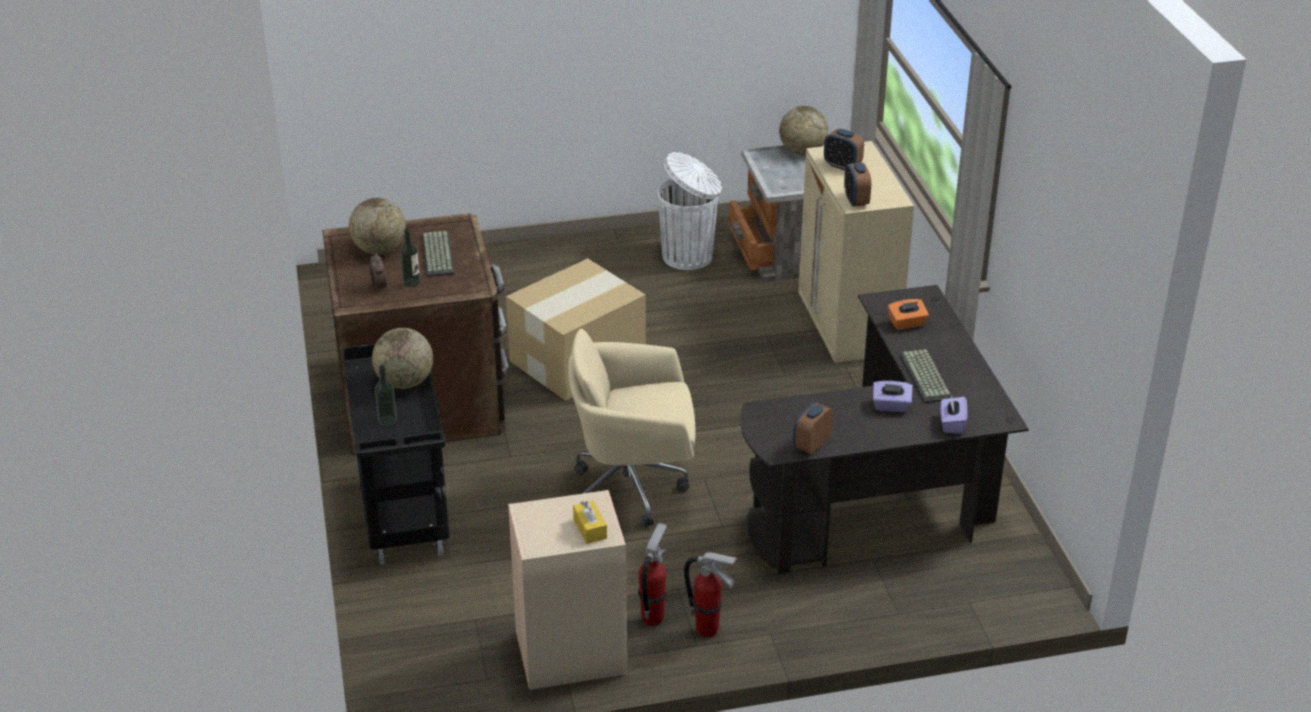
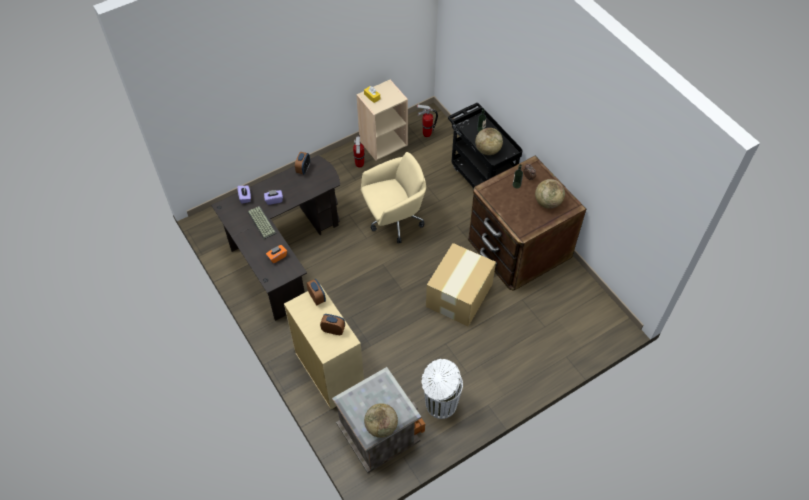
camera: 160 degrees right, 20 degrees up
(436, 254) = (518, 207): keyboard -> none
(708, 630) = (336, 165): fire extinguisher -> fire extinguisher (426, 134)

